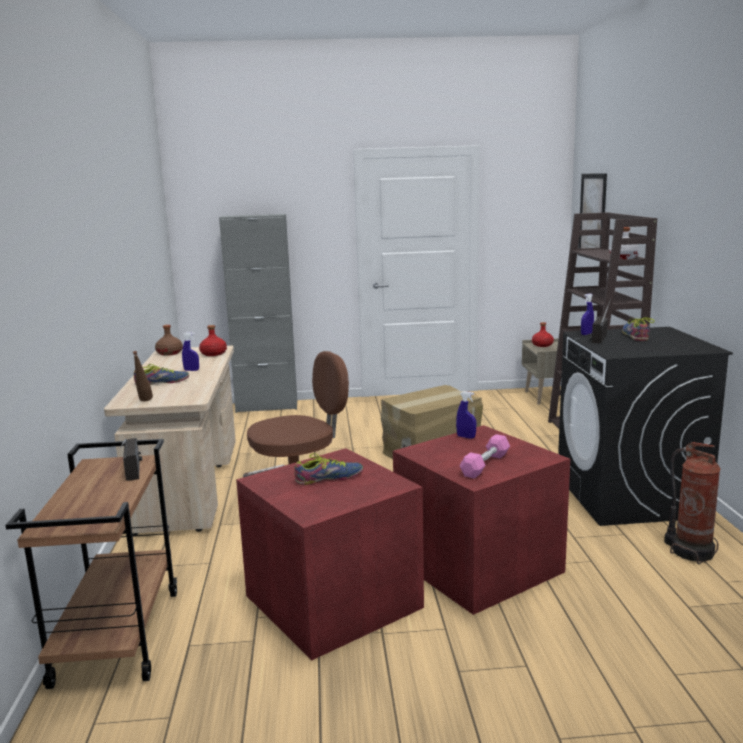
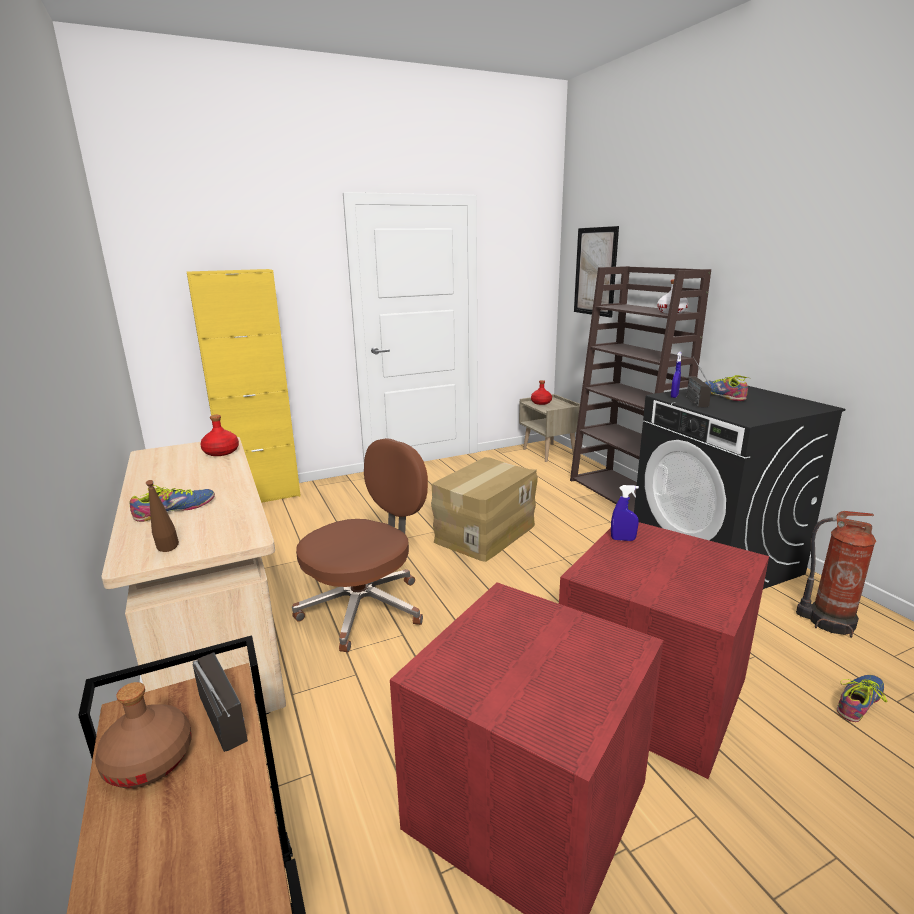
camera: 20 degrees left, 5 degrees up
(169, 353) = (155, 456): brown bottle -> brown bottle (150, 760)
(191, 370) = (207, 483): blue spray bottle -> none
(267, 407) = (262, 497): grey cabinet -> yellow cabinet
(328, 478) = (526, 648): shoe -> shoe (859, 701)
(485, 464) = (694, 583): pink dumbbell -> none

